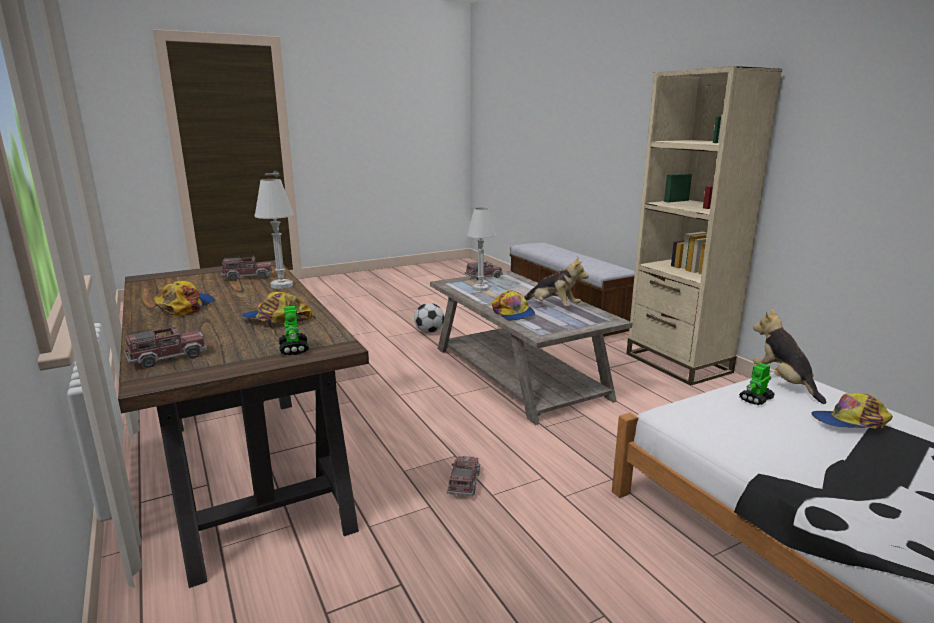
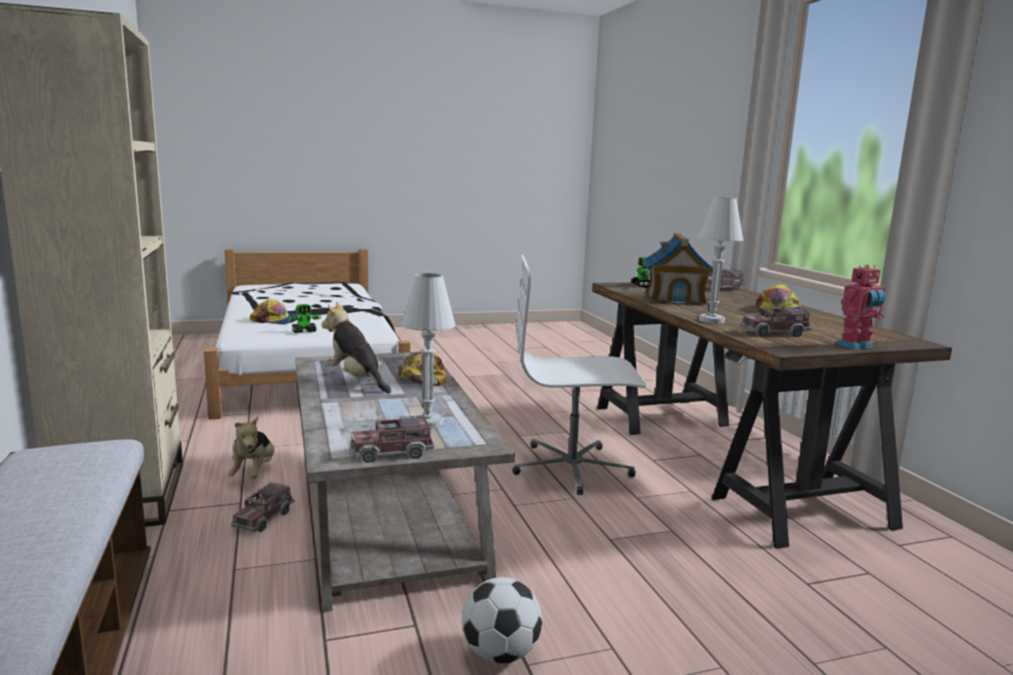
camera: 170 degrees left, 5 degrees down
(205, 270) = (856, 346): none -> toy robot
(276, 320) = (675, 298): cap -> toy house
(398, 421) = (572, 468): none -> white office chair
(464, 483) = (517, 420): toy truck -> toy truck (263, 518)
(783, 382) = (256, 335): plush toy -> plush toy (254, 473)

